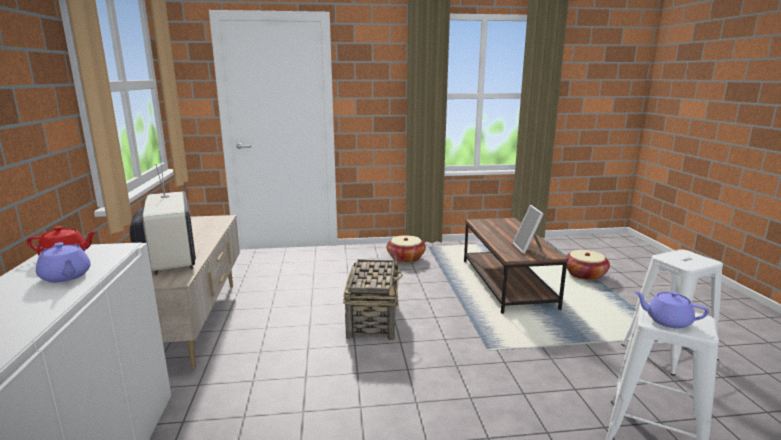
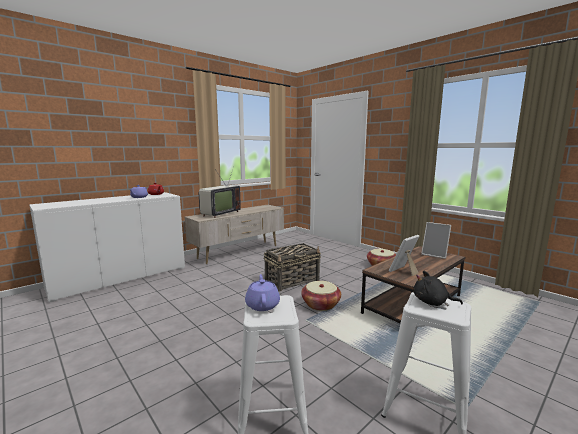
camera: 55 degrees right, 5 degrees down
(497, 223) = (435, 254): none -> picture frame
(584, 275) = (507, 334): basket -> basket (320, 304)
(679, 258) = (432, 302): none -> black plush toy

